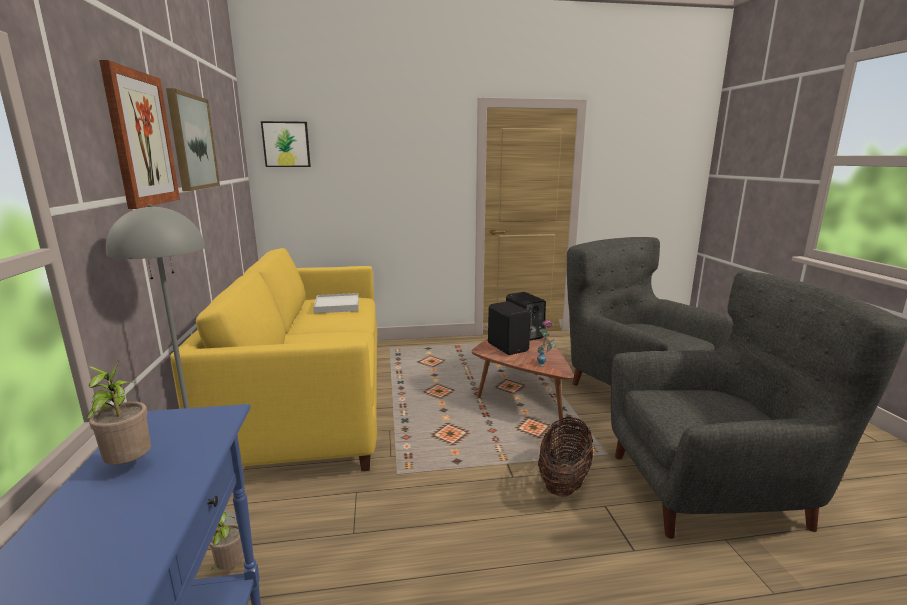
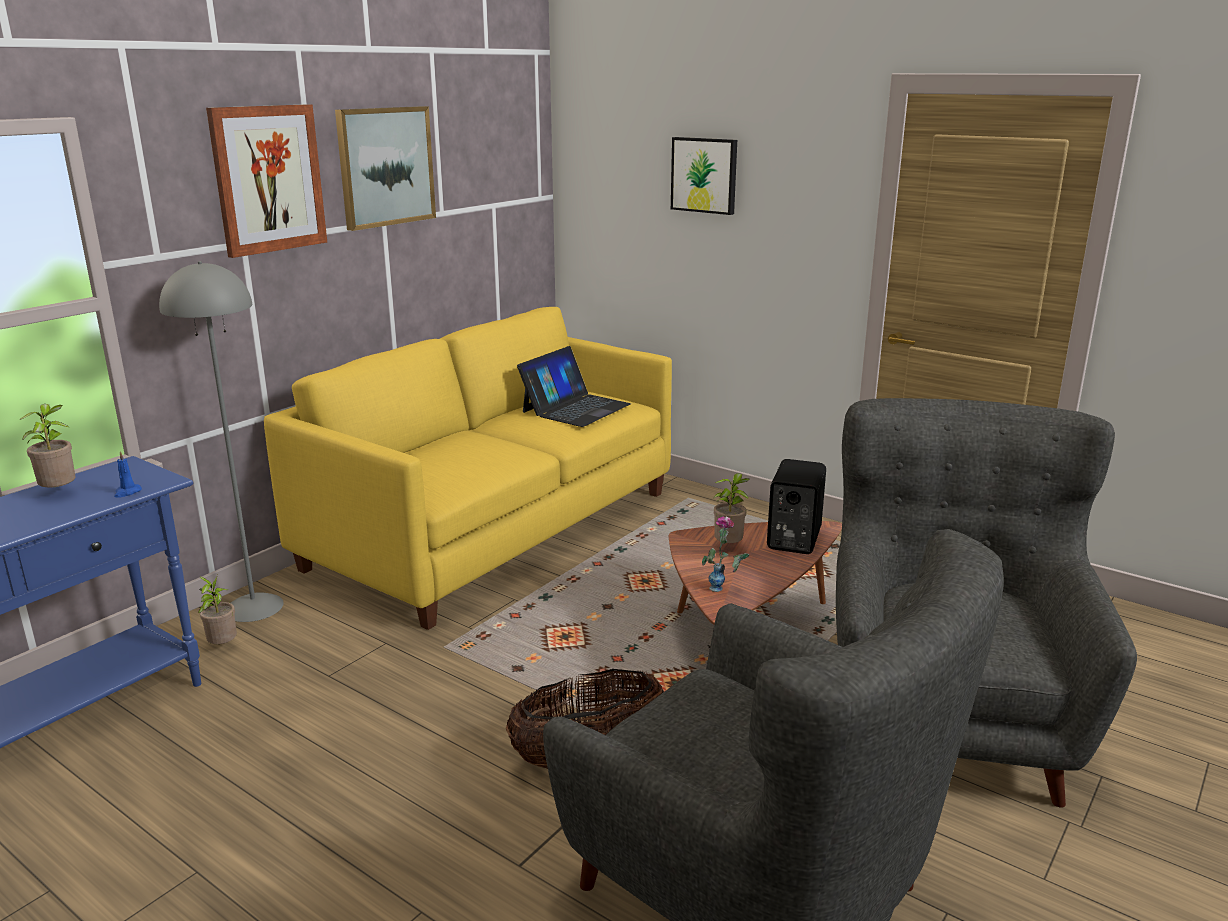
camera: 45 degrees right, 5 degrees up
(212, 434) = (127, 492): none -> blue candle
(286, 144) = (597, 149): picture -> picture (705, 175)
(337, 305) = (575, 408): white tray -> laptop
(508, 347) = (729, 547): black speaker -> potted plant

